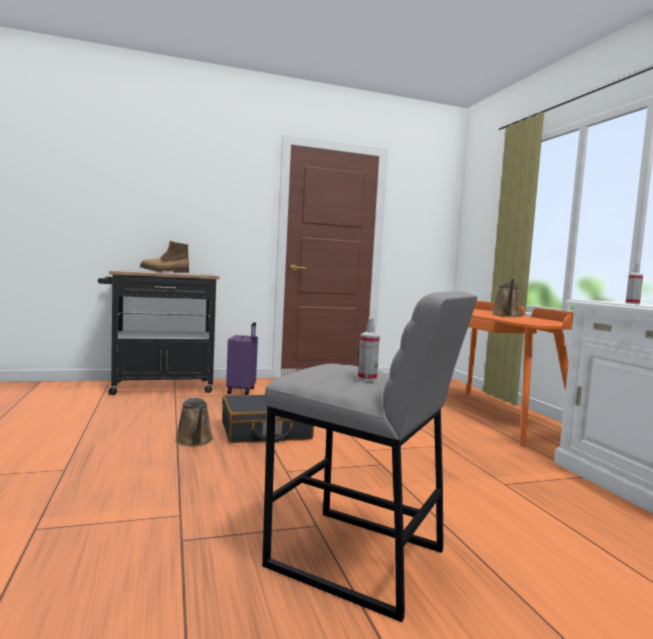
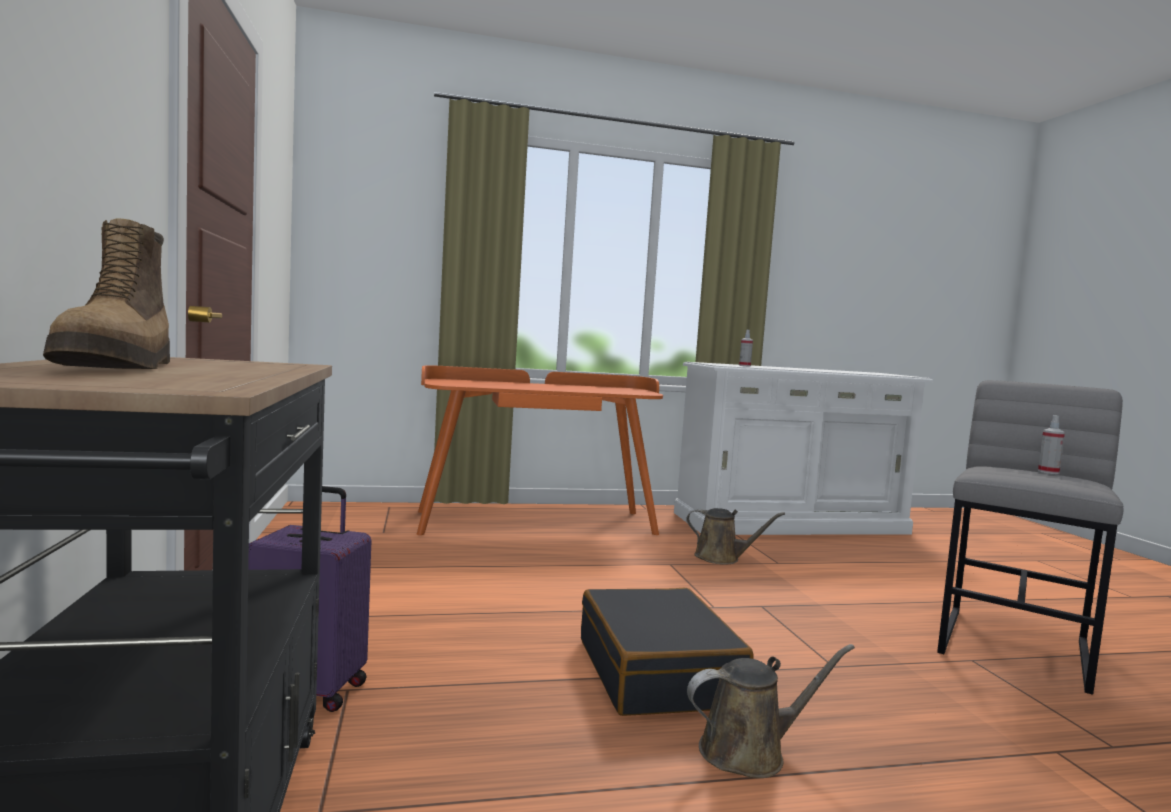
camera: 85 degrees left, 0 degrees up
(506, 316) = (549, 386): brown watering can -> brown watering can (721, 558)

